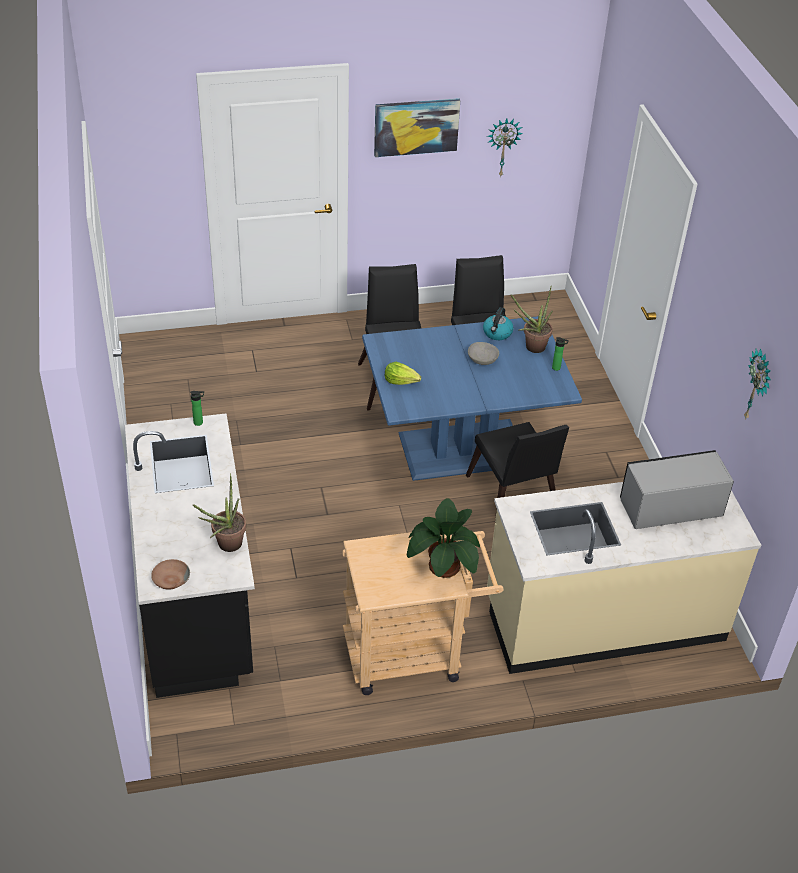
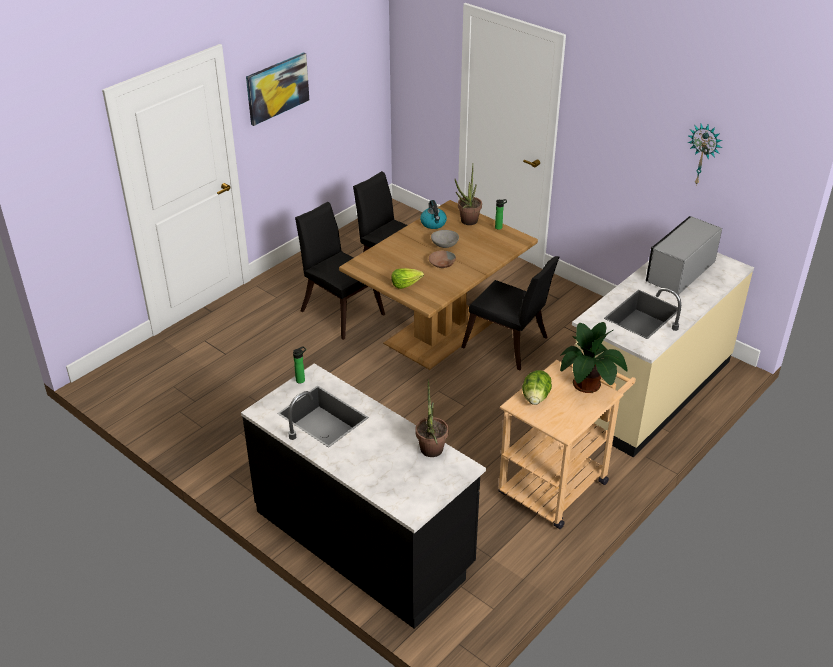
camera: 35 degrees left, 5 degrees down
(170, 579) = (419, 500): brown bowl -> brown bowl (441, 263)
(382, 552) = (535, 398): none -> lettuce
(461, 448) = (438, 331): blue dining table -> brown dining table
(502, 146) = (337, 86): wall clock -> none

